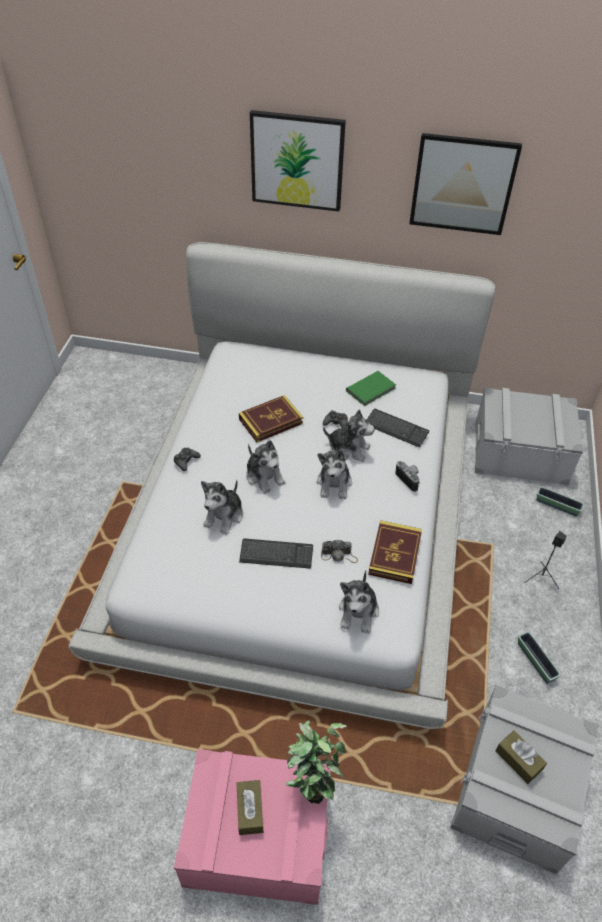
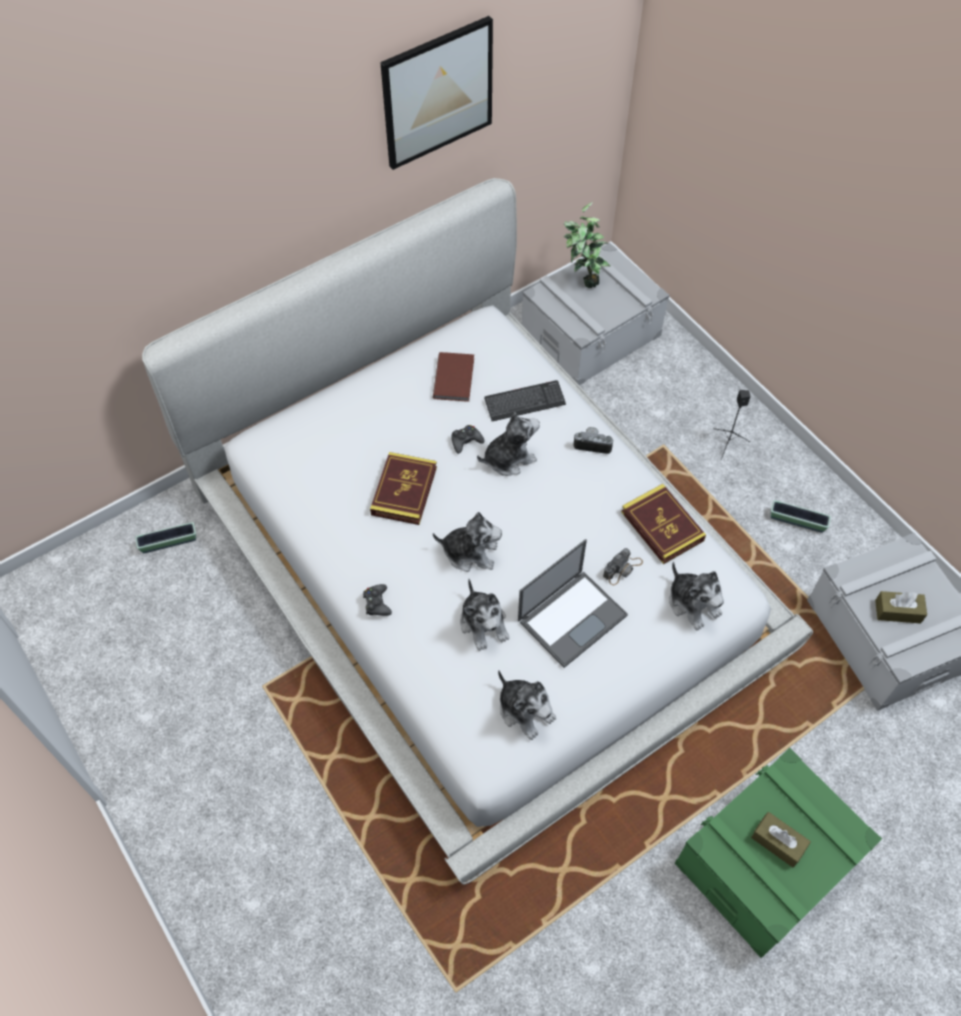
camera: 45 degrees left, 10 degrees up
(257, 837) = (767, 862): pink storage box -> green storage box
(276, 554) = (573, 617): keyboard -> laptop
(297, 161) = (240, 175): picture -> none
(313, 783) = (794, 774): potted plant -> potted plant (582, 280)
(334, 483) = (538, 504): plush toy -> plush toy (525, 710)
(372, 390) = (455, 378): green book -> brown book
(557, 506) = (673, 363): planter -> planter (169, 542)

